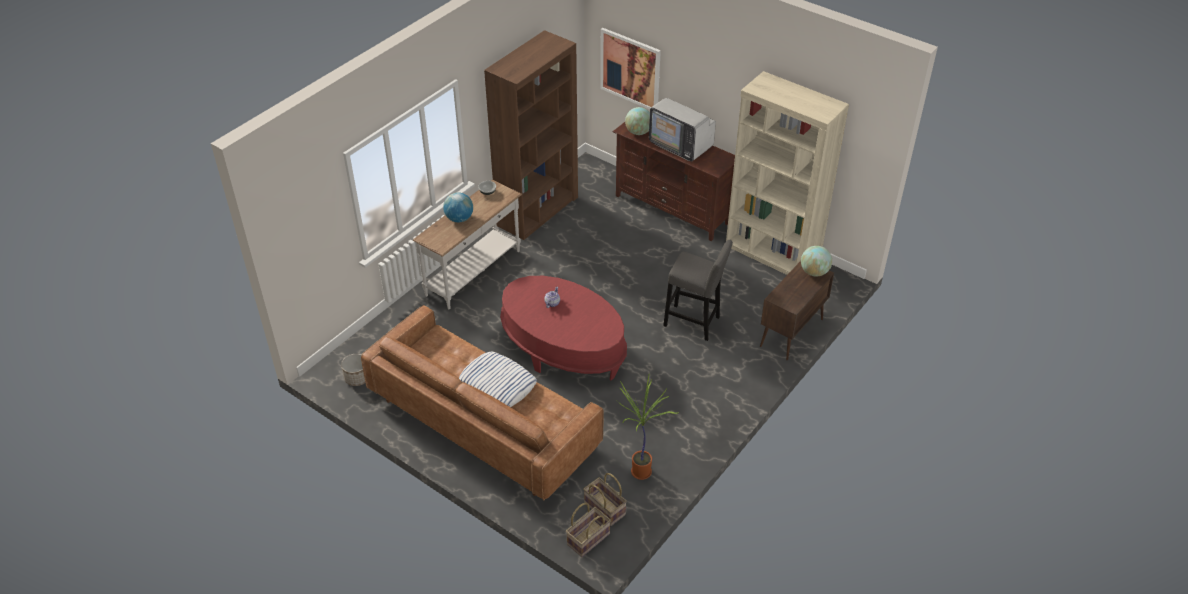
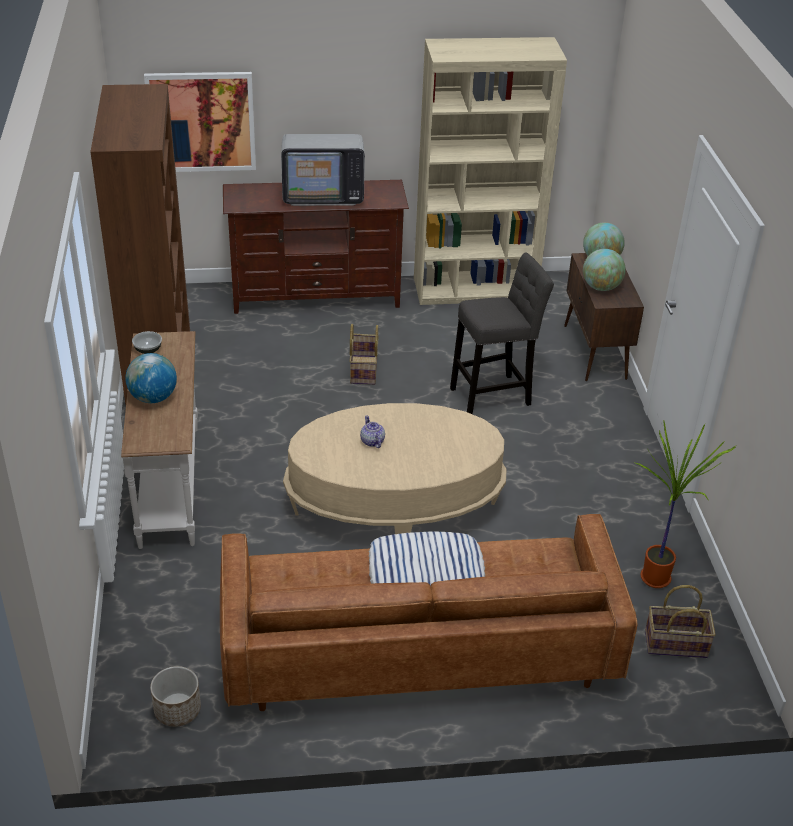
camera: 45 degrees left, 5 degrees down
(563, 348) = (394, 503): red coffee table -> beige coffee table
(588, 538) = (705, 689): basket -> basket (363, 370)
(638, 132) = (256, 201): globe -> globe (601, 287)

